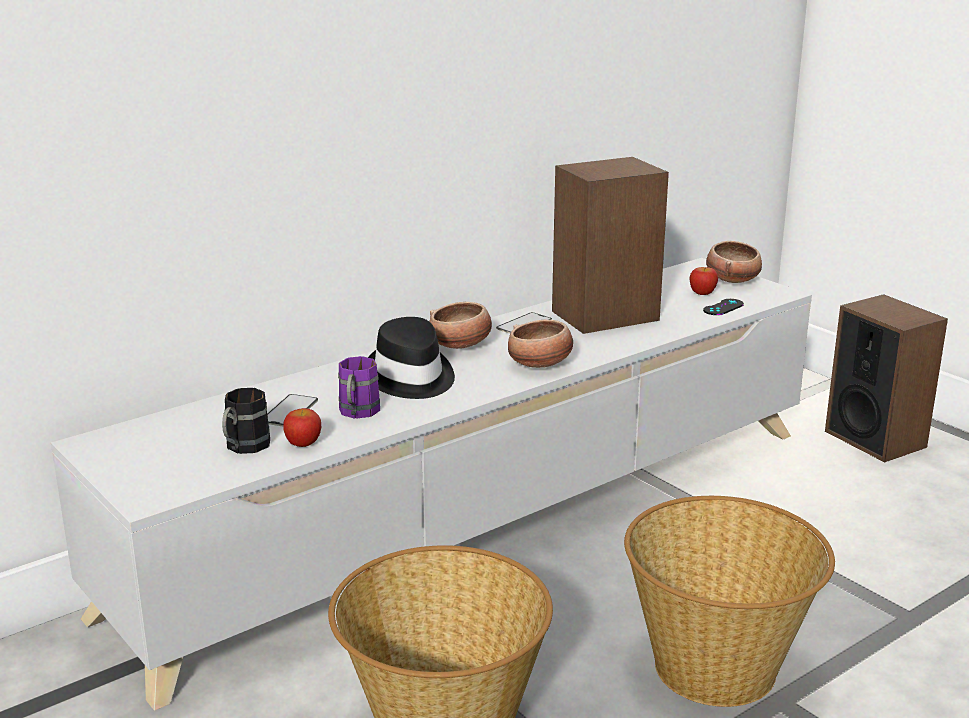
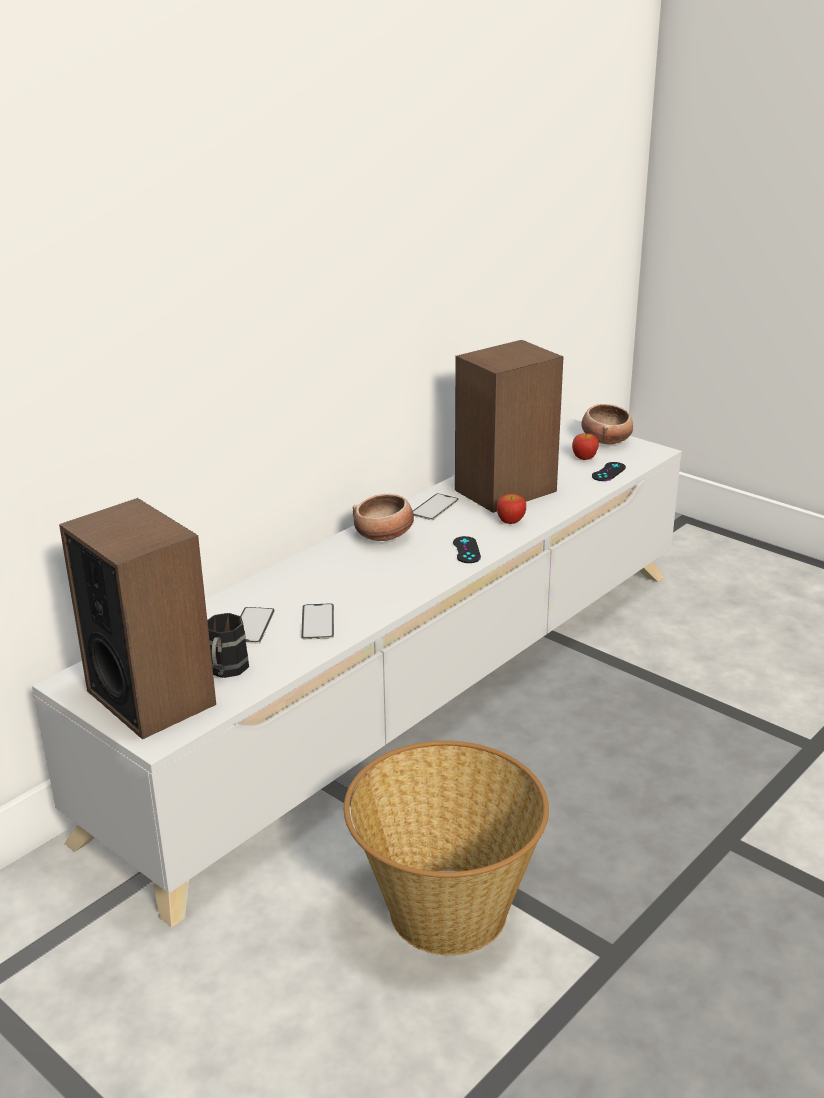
camera: 10 degrees left, 5 degrees up
(303, 443) = (280, 660): apple -> apple (511, 521)
(357, 414) = (318, 622): purple mug -> phone
(410, 377) = (351, 576): black hat -> none
(540, 364) = (466, 550): bowl -> black game controller
(717, 667) = (665, 814): basket -> none
(875, 439) = (737, 573): speaker -> speaker (151, 697)

